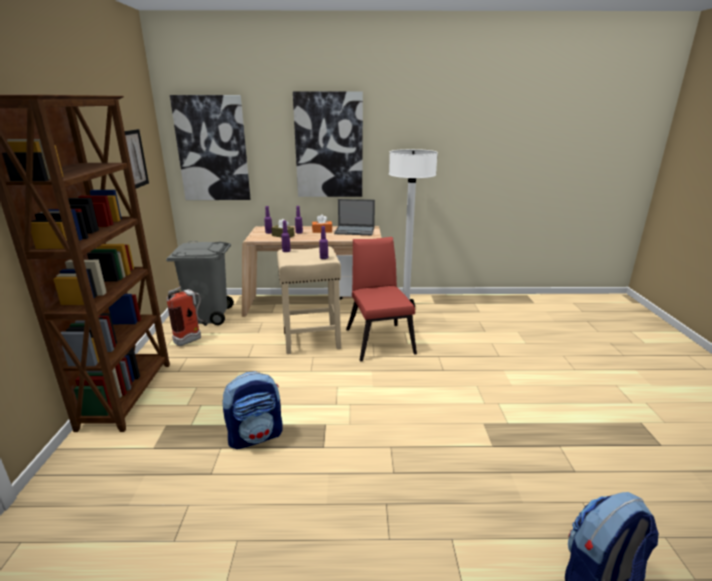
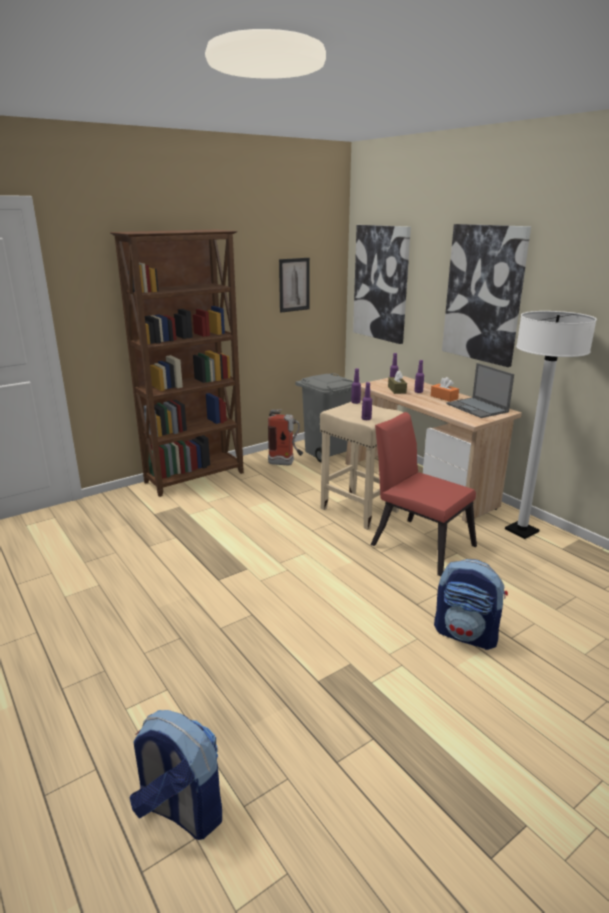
camera: 55 degrees right, 0 degrees up
(256, 436) = (201, 544): backpack -> backpack (466, 634)
(379, 339) = (418, 543): red chair -> red chair turned 90 degrees counterclockwise

